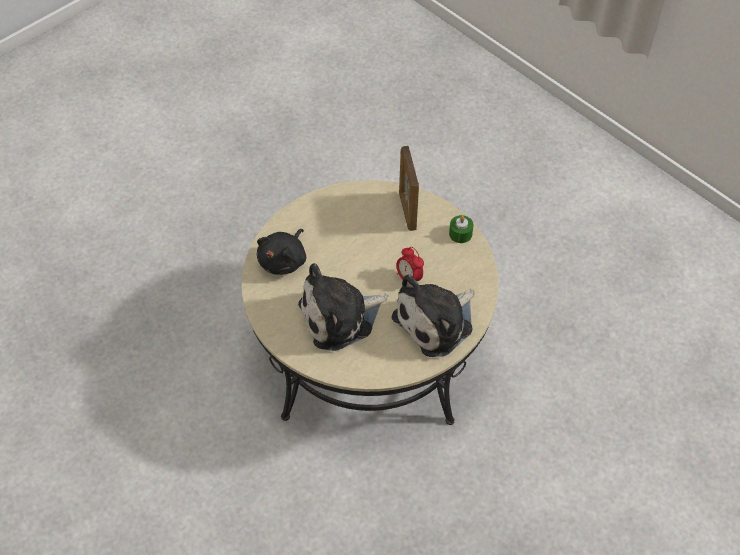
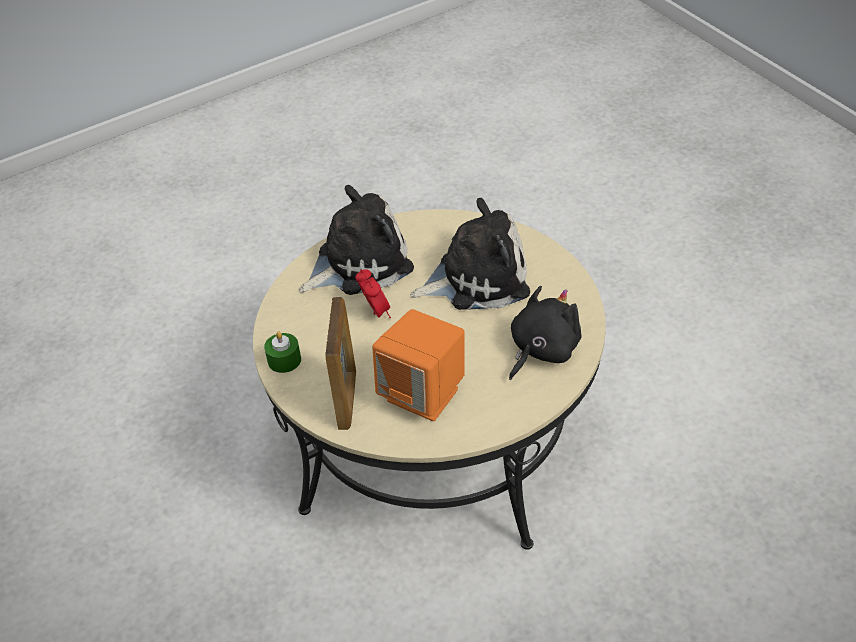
camera: 165 degrees left, 10 degrees down
(358, 220) = (424, 395): none -> orange speaker

